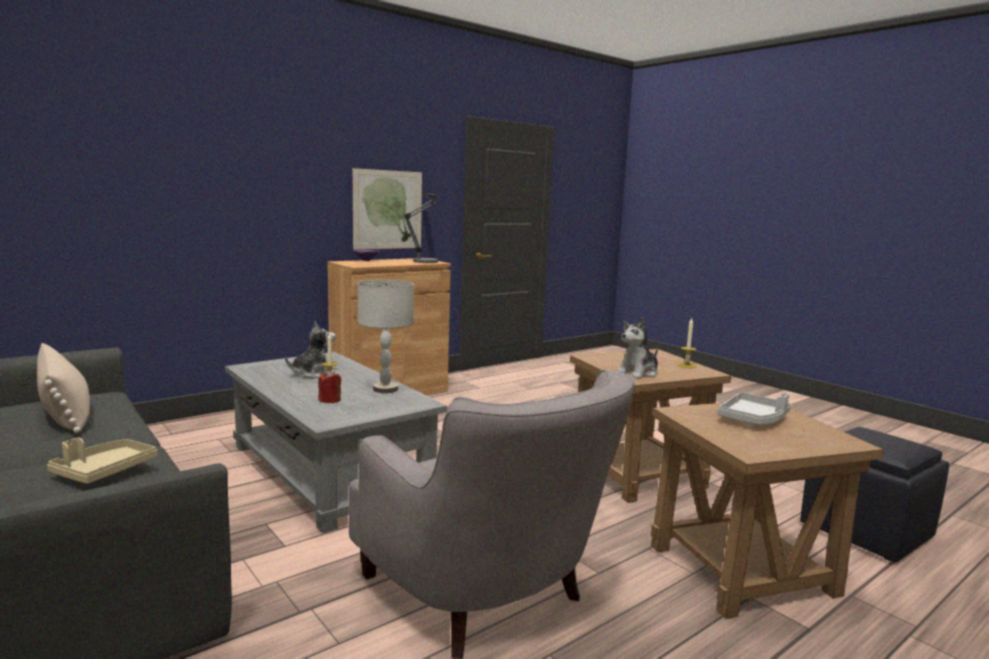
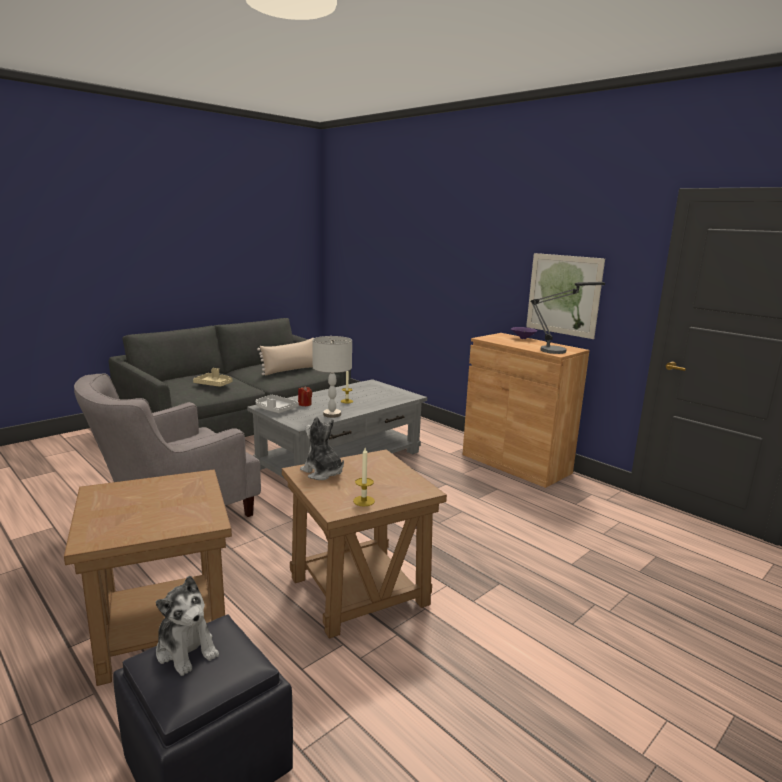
camera: 85 degrees right, 5 degrees up
(312, 373) = (362, 396): plush toy -> plush toy (186, 649)
(753, 419) = (170, 506): grey tray -> grey tray (275, 409)

